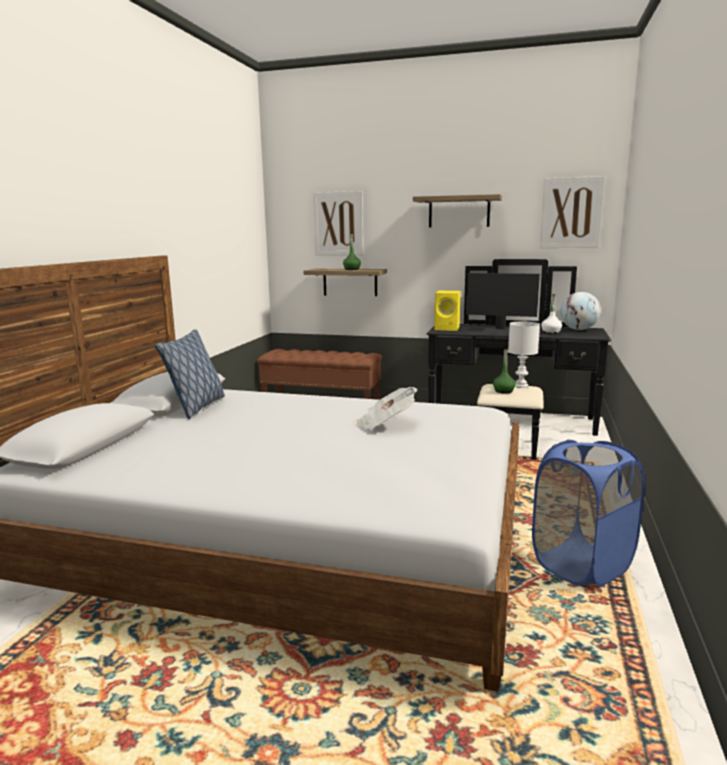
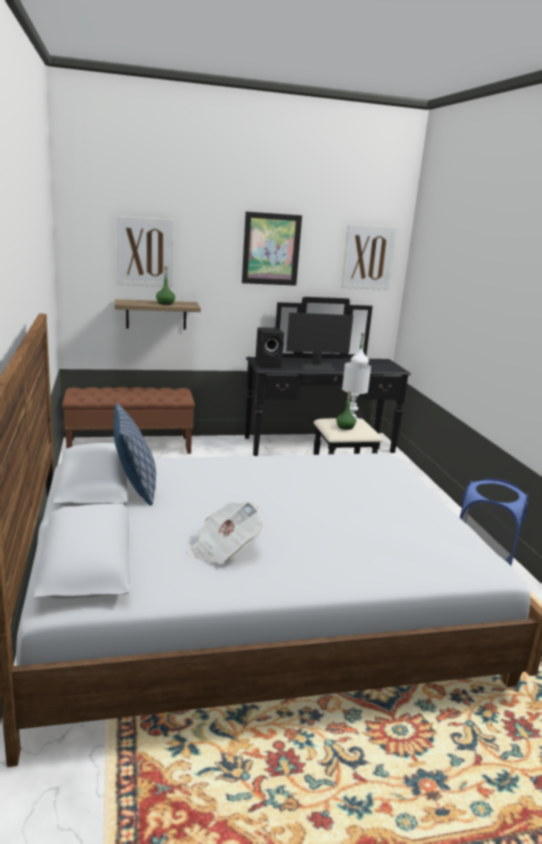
camera: 30 degrees left, 5 degrees up
(384, 424) = (334, 485): newspaper -> newspaper (223, 549)
(448, 328) = (269, 365): yellow speaker -> black speaker
(459, 212) = (271, 249): shelf -> picture
(578, 329) = (375, 362): globe -> none

